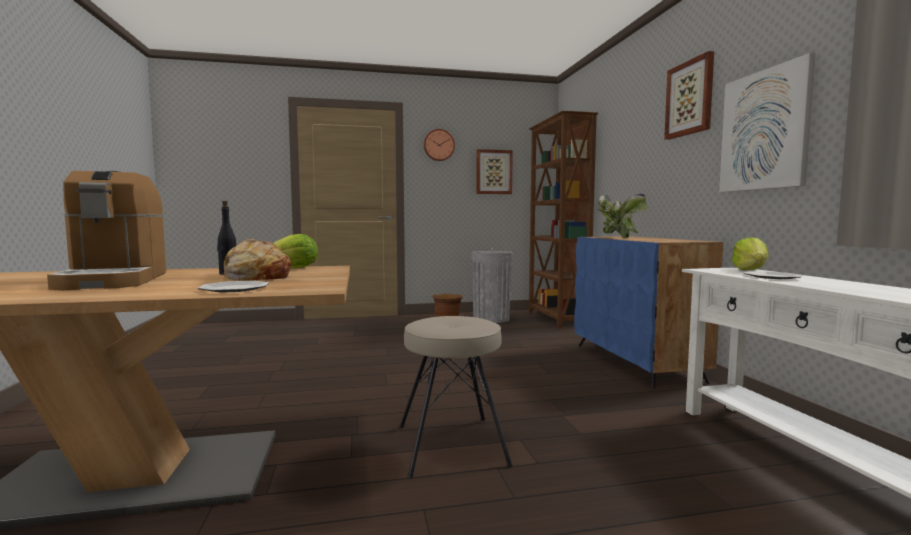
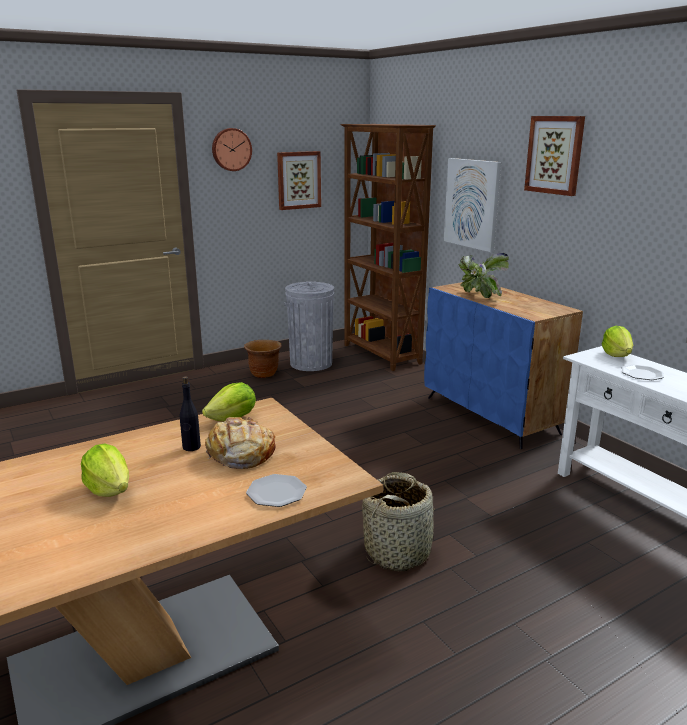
camera: 20 degrees left, 15 degrees up
(115, 280) = (109, 489): coffee machine -> lettuce
(452, 444) = (398, 551): beige stool -> basket
(765, 130) = (630, 217): picture -> picture (472, 203)

